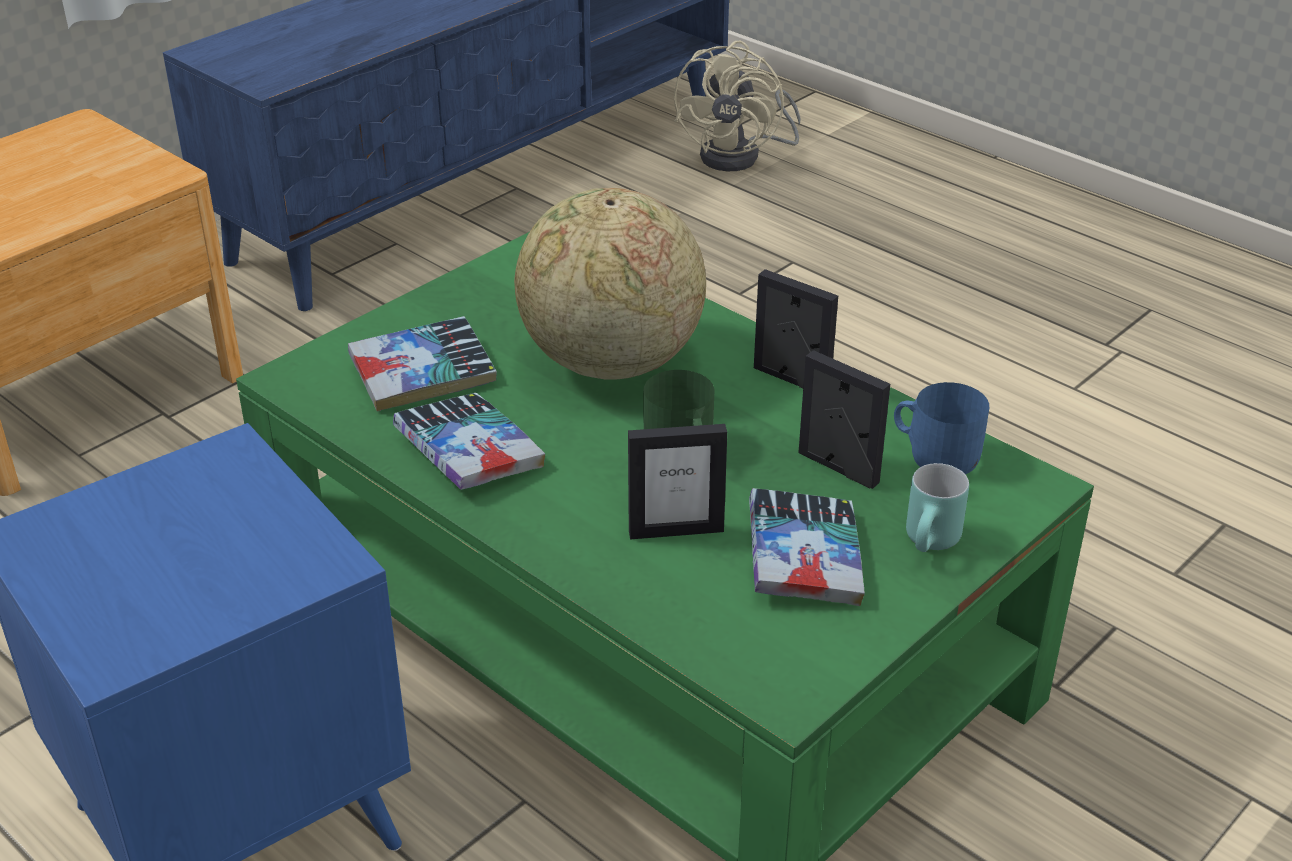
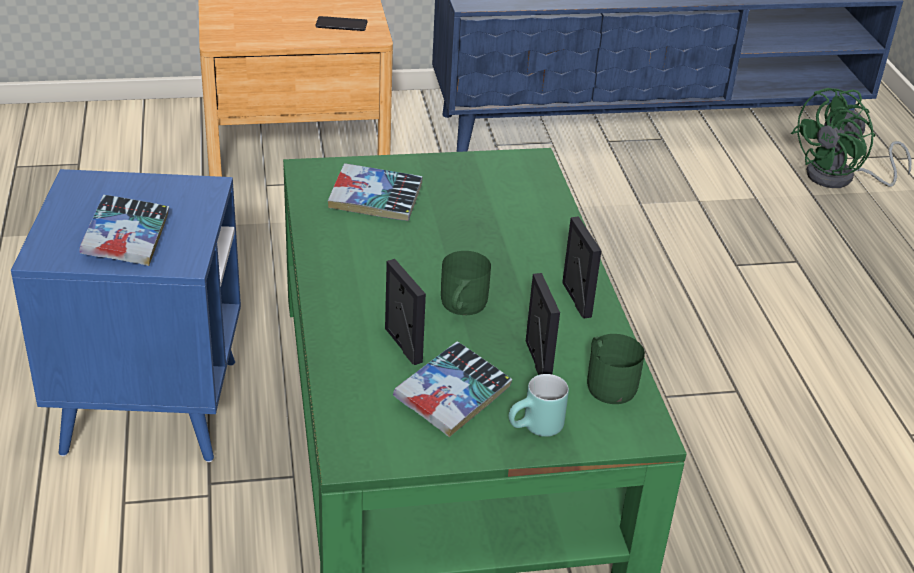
camera: 35 degrees right, 0 degrees up
(106, 174) = (341, 25): none -> phone
(469, 452) = (348, 251): book -> book (127, 238)
(610, 363) = (483, 241): globe -> none
(676, 530) = (402, 345): picture frame -> picture frame turned 150 degrees counterclockwise
(741, 156) = (840, 178): beige fan -> green fan
(935, 453) = (608, 383): blue mug -> green mug

